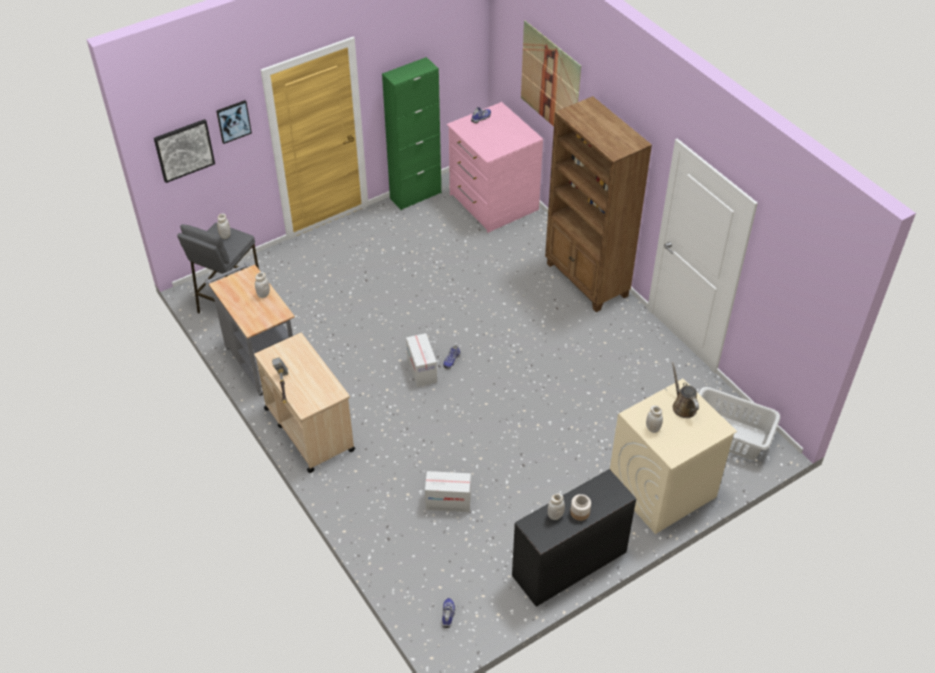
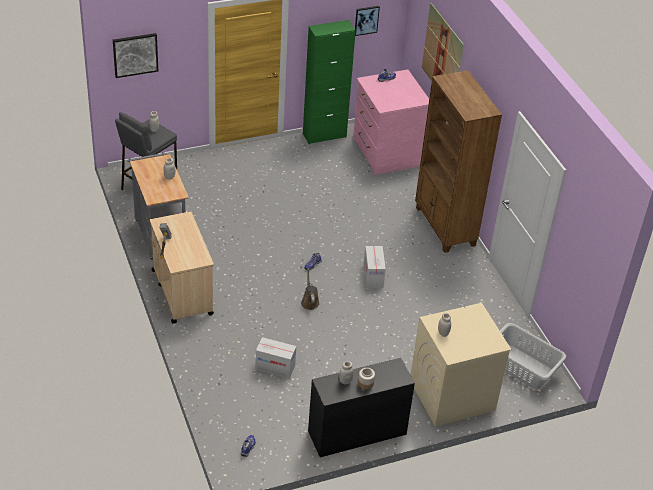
camera: 10 degrees right, 5 degrees down
(233, 121) = (179, 39): picture -> picture (366, 20)
(422, 370) = (286, 267): cardboard box -> cardboard box (373, 276)
(683, 406) = (474, 322): brown watering can -> brown watering can (309, 301)

